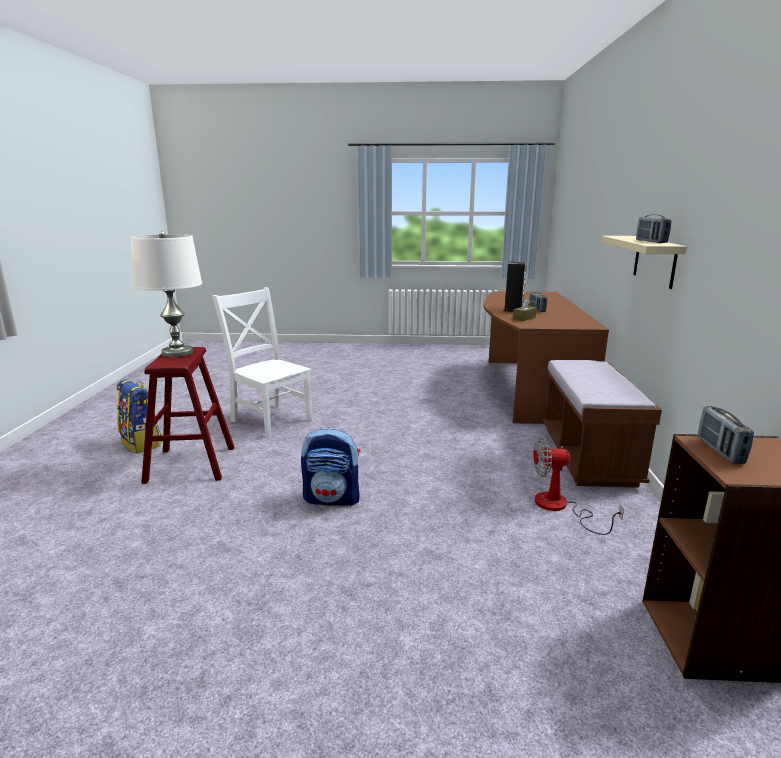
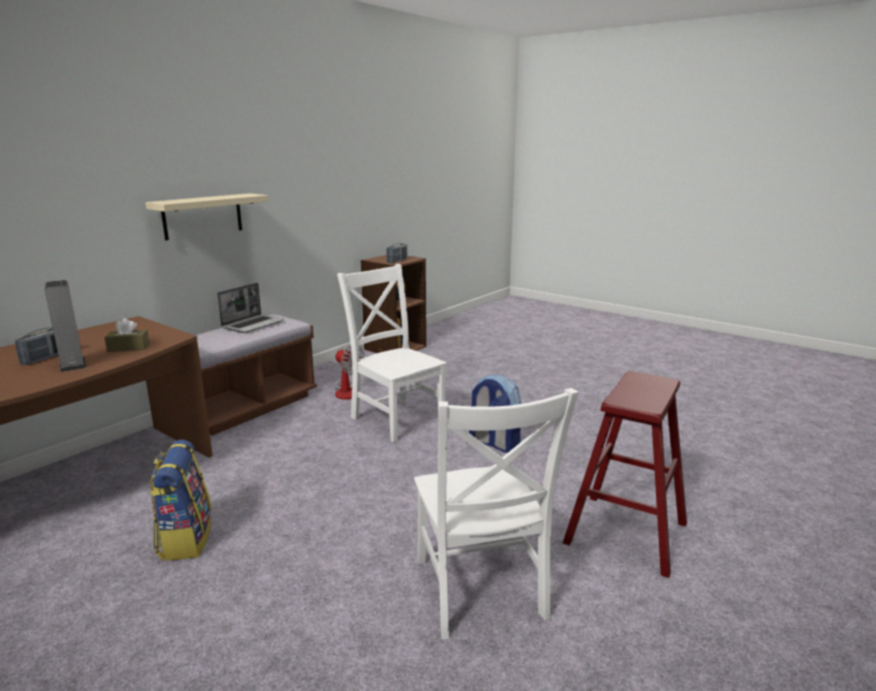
camera: 145 degrees left, 0 degrees up
(142, 443) = (712, 612): backpack -> backpack (185, 539)
(177, 353) = (642, 397): white table lamp -> none
(454, 492) = (395, 418): none -> white chair
(609, 384) = (253, 324): none -> laptop
(651, 242) = (227, 196): radio -> none

